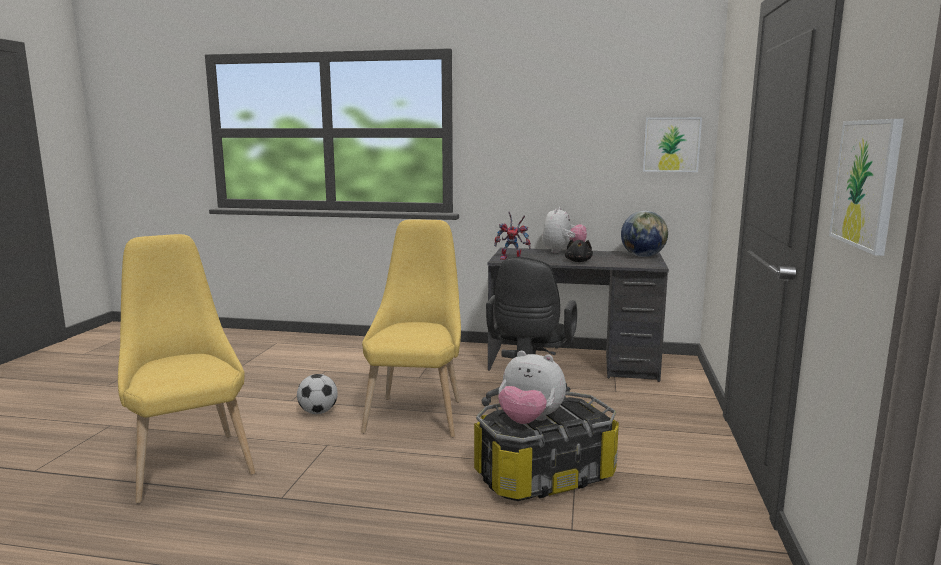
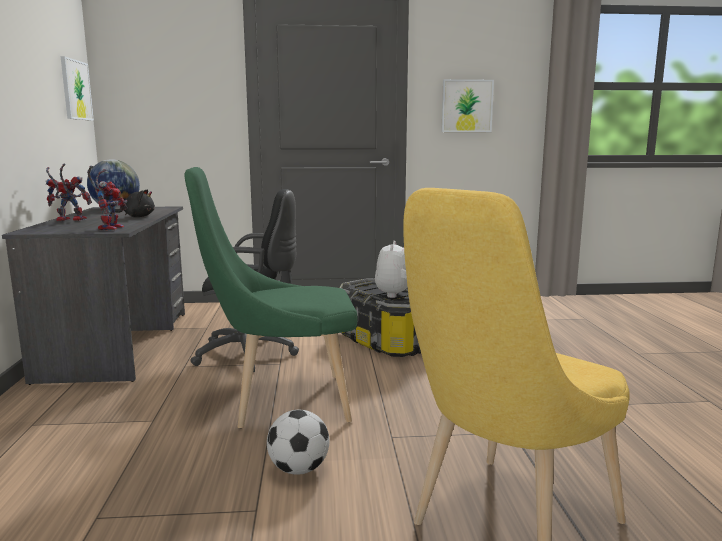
camera: 105 degrees left, 0 degrees up
(417, 413) = (282, 402): yellow chair -> green chair
(562, 252) = (68, 220): plush toy -> toy robot

